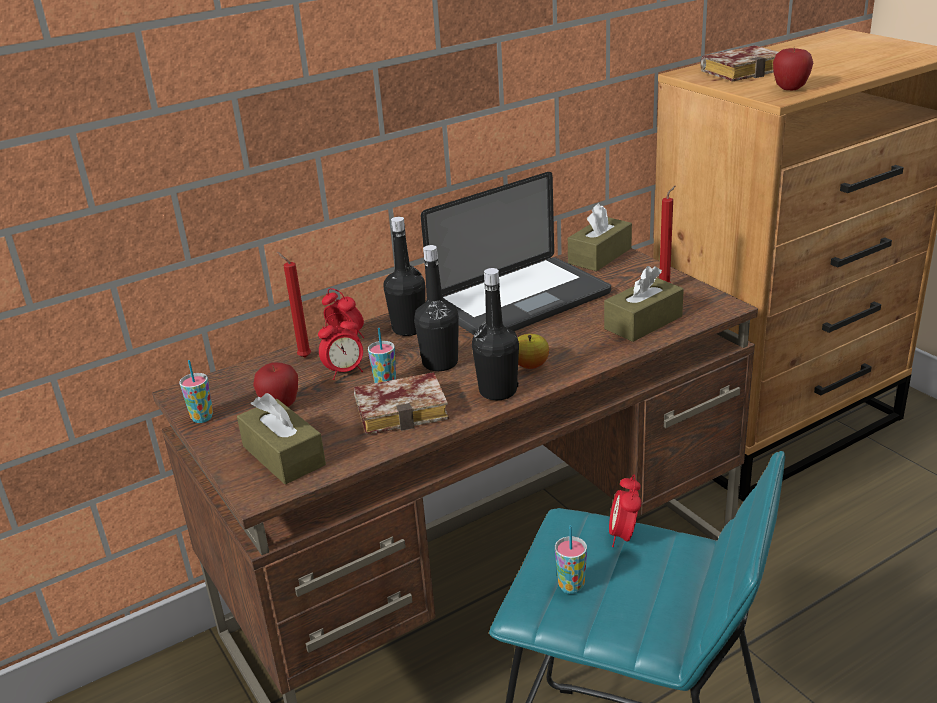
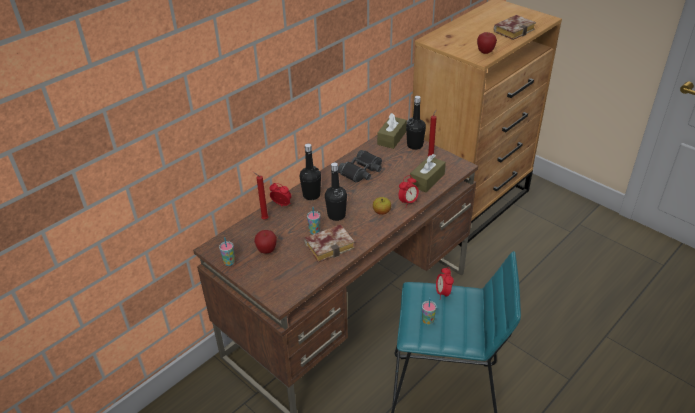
camera: 15 degrees left, 10 degrees up
(284, 456) = (282, 279): brown tissue box -> none
(345, 372) = (290, 226): alarm clock -> alarm clock (408, 202)
(498, 391) = (371, 229): black bottle -> black bottle (415, 145)
(520, 301) = (362, 171): laptop -> black binoculars
(743, 70) = (457, 37): book -> book (514, 30)

